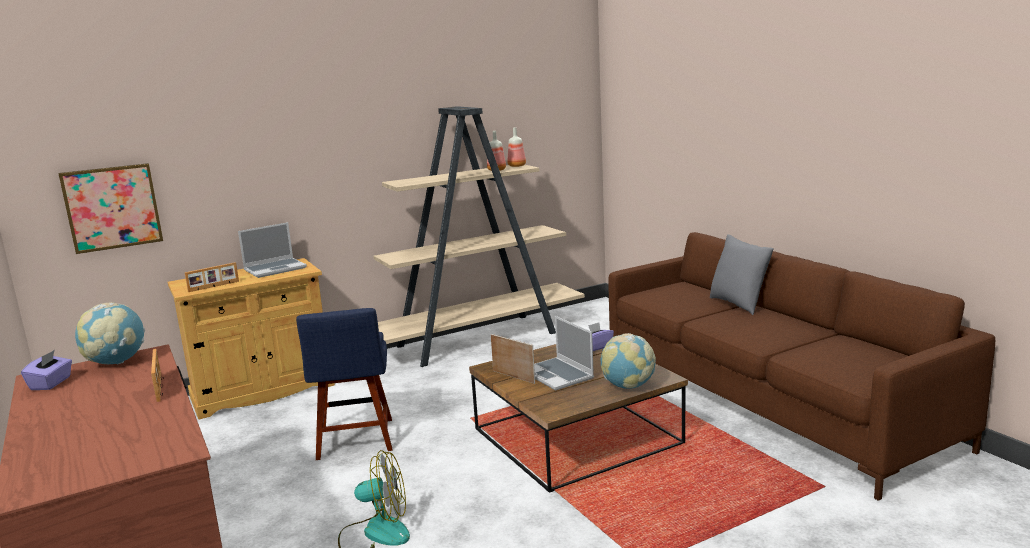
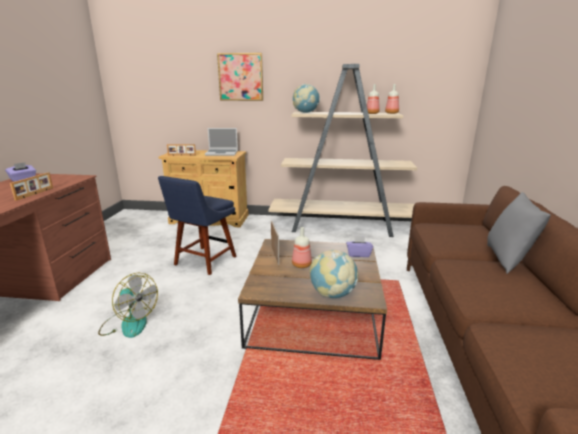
camera: 35 degrees right, 5 degrees up
(112, 207) = (152, 105): picture -> picture (241, 77)
(116, 362) = (61, 177): globe -> globe (305, 112)
(558, 375) = (302, 265): laptop -> bottle

